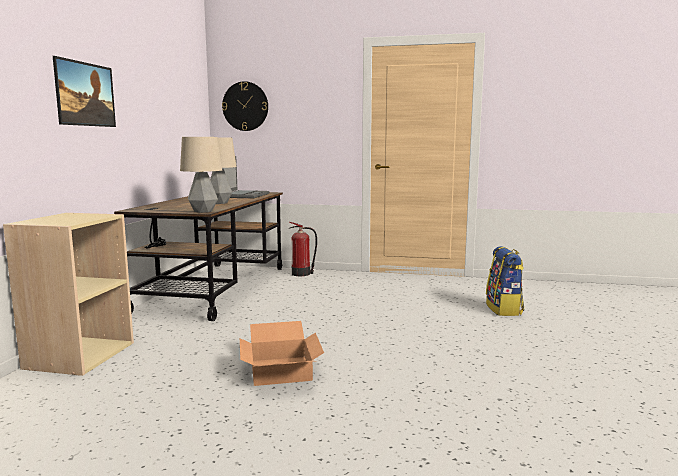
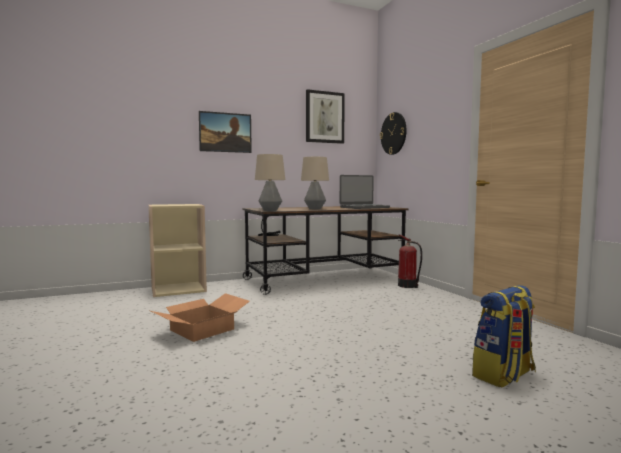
camera: 55 degrees right, 5 degrees down
(173, 78) = (324, 117): none -> picture

